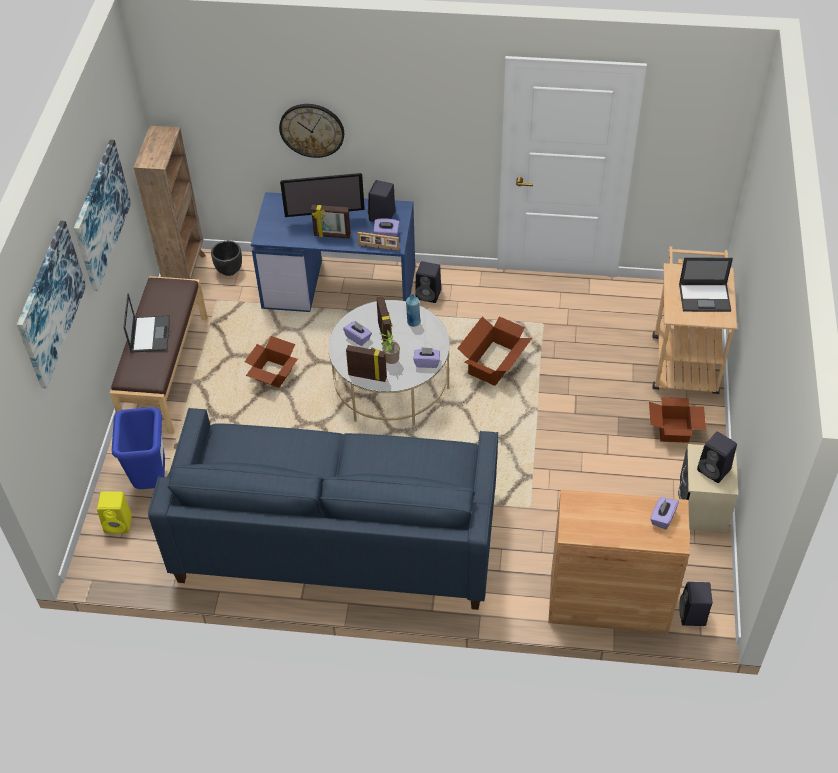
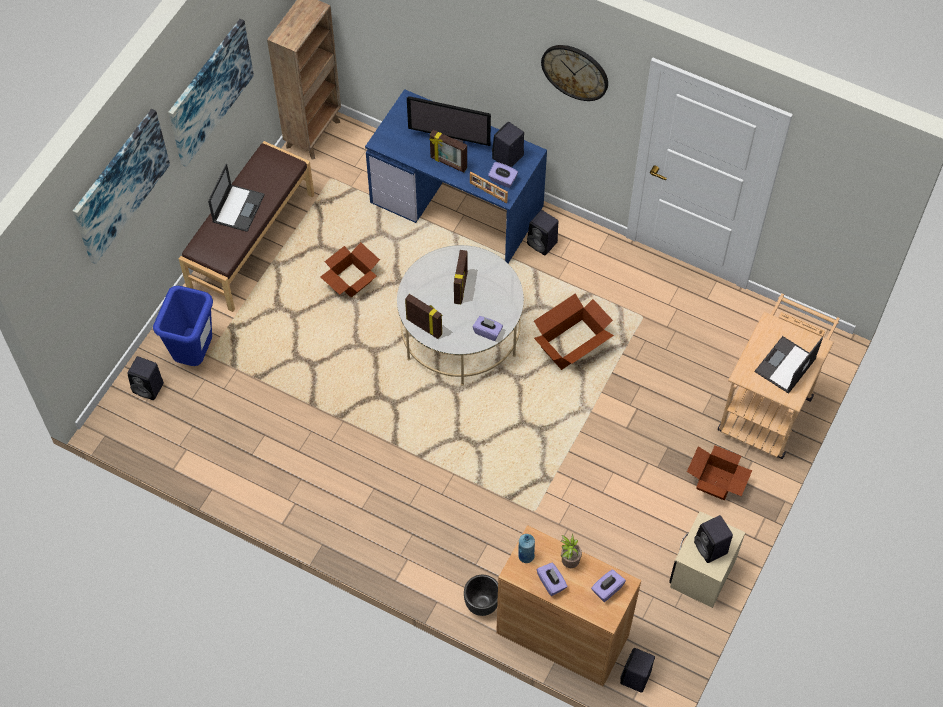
camera: 20 degrees right, 10 degrees up
(119, 523) = (149, 388): yellow speaker -> black speaker
(229, 270) = (356, 147): black planter -> black planter (481, 604)
(312, 130) = (456, 52): wall clock -> wall clock (575, 71)
(337, 536) = (340, 473): blue sofa -> none
(358, 338) = (433, 281): purple tissue box -> purple tissue box (551, 583)
(390, 362) = (453, 319): potted plant -> potted plant (569, 562)
(413, 322) = (495, 282): blue bottle -> blue bottle (526, 556)
(705, 297) = (785, 366): laptop -> laptop turned 105 degrees clockwise

